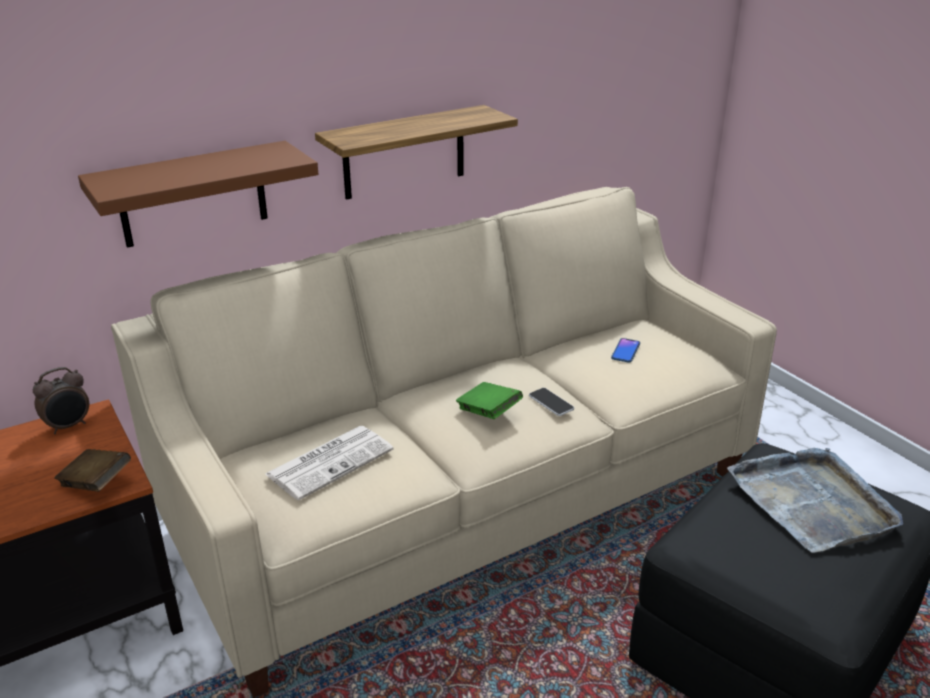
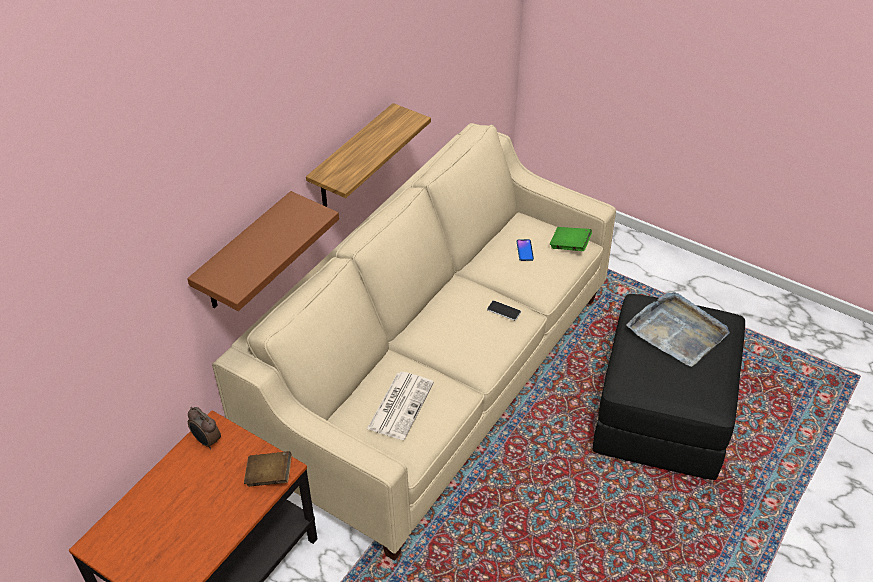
camera: 25 degrees left, 15 degrees up
(69, 426) = (206, 441): alarm clock -> alarm clock turned 105 degrees clockwise
(488, 413) = (471, 332): green book -> green book (569, 246)

